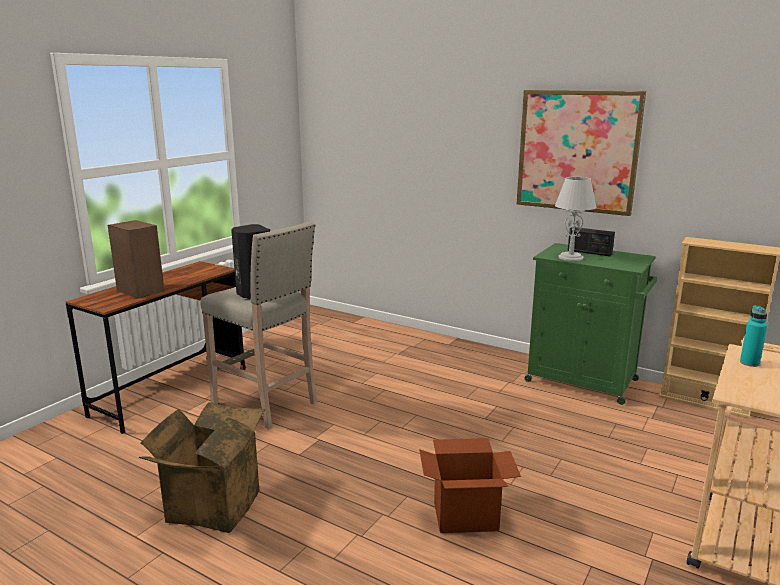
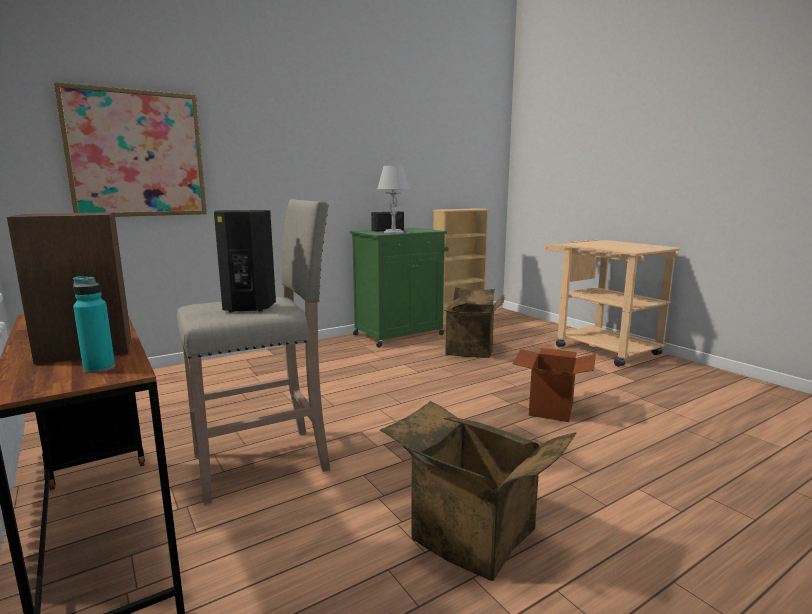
camera: 65 degrees left, 5 degrees down
(577, 151) = (356, 151): picture -> picture (136, 154)
(593, 434) = (472, 350): none -> cardboard box
(749, 363) = (592, 245): turquoise bottle -> turquoise bottle (99, 368)

